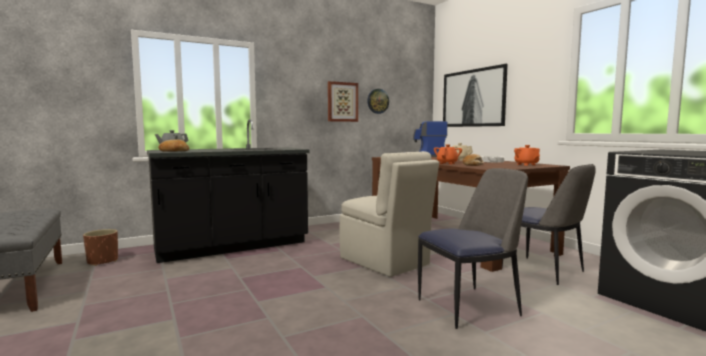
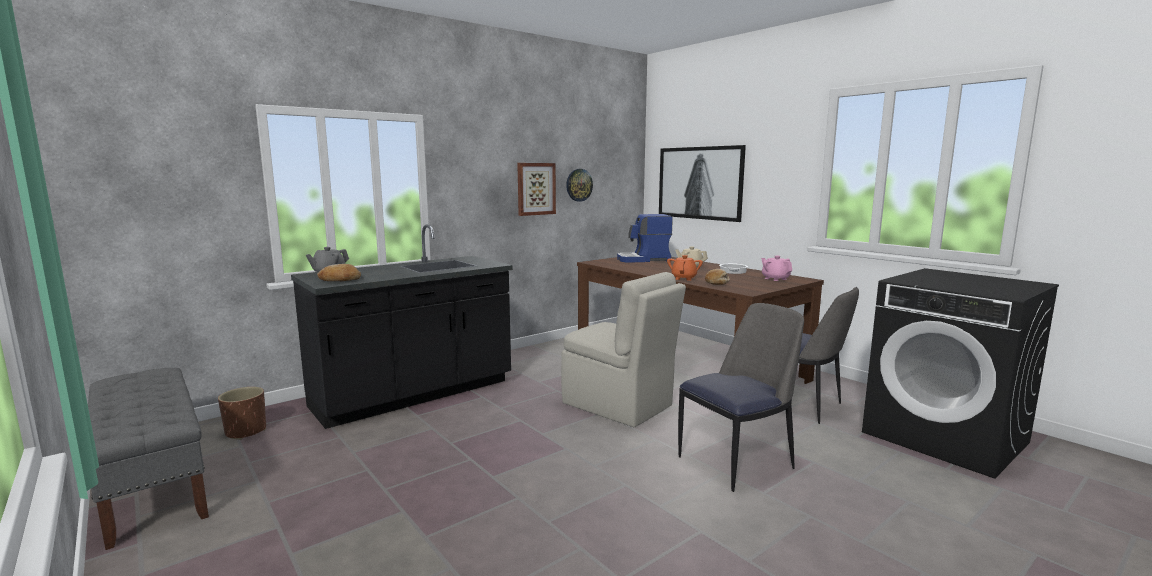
camera: 10 degrees left, 5 degrees up
(526, 164) = (775, 279): orange teapot -> pink teapot

